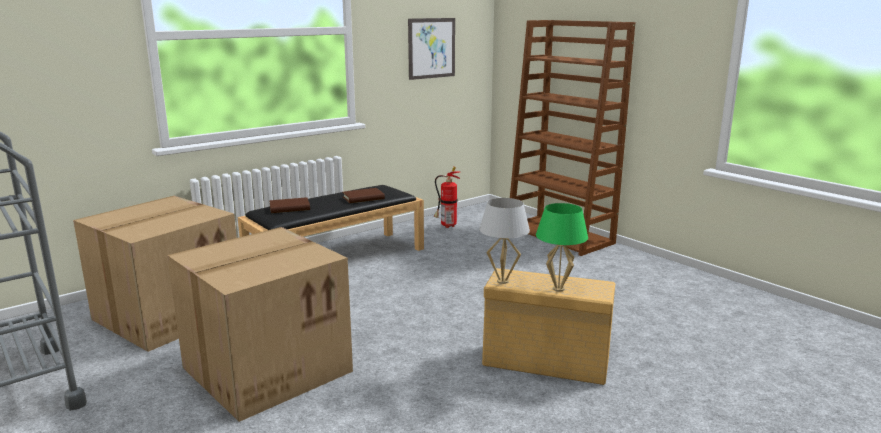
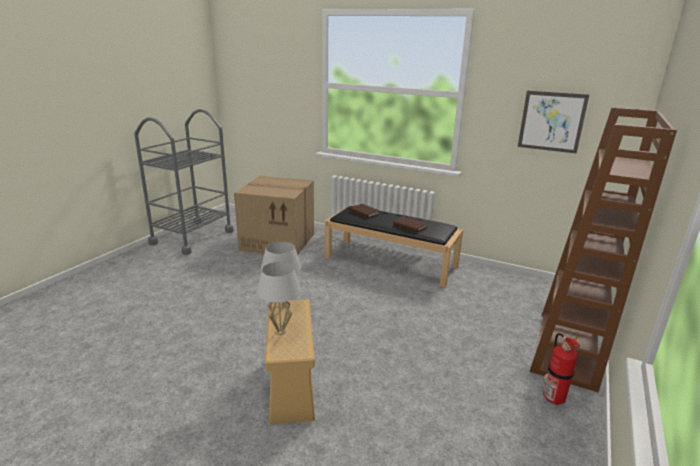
camera: 65 degrees right, 5 degrees up
(268, 368) = (236, 284): cardboard box -> none
(446, 226) = (506, 285): fire extinguisher -> fire extinguisher (552, 397)
(558, 289) = (280, 332): green table lamp -> white table lamp

